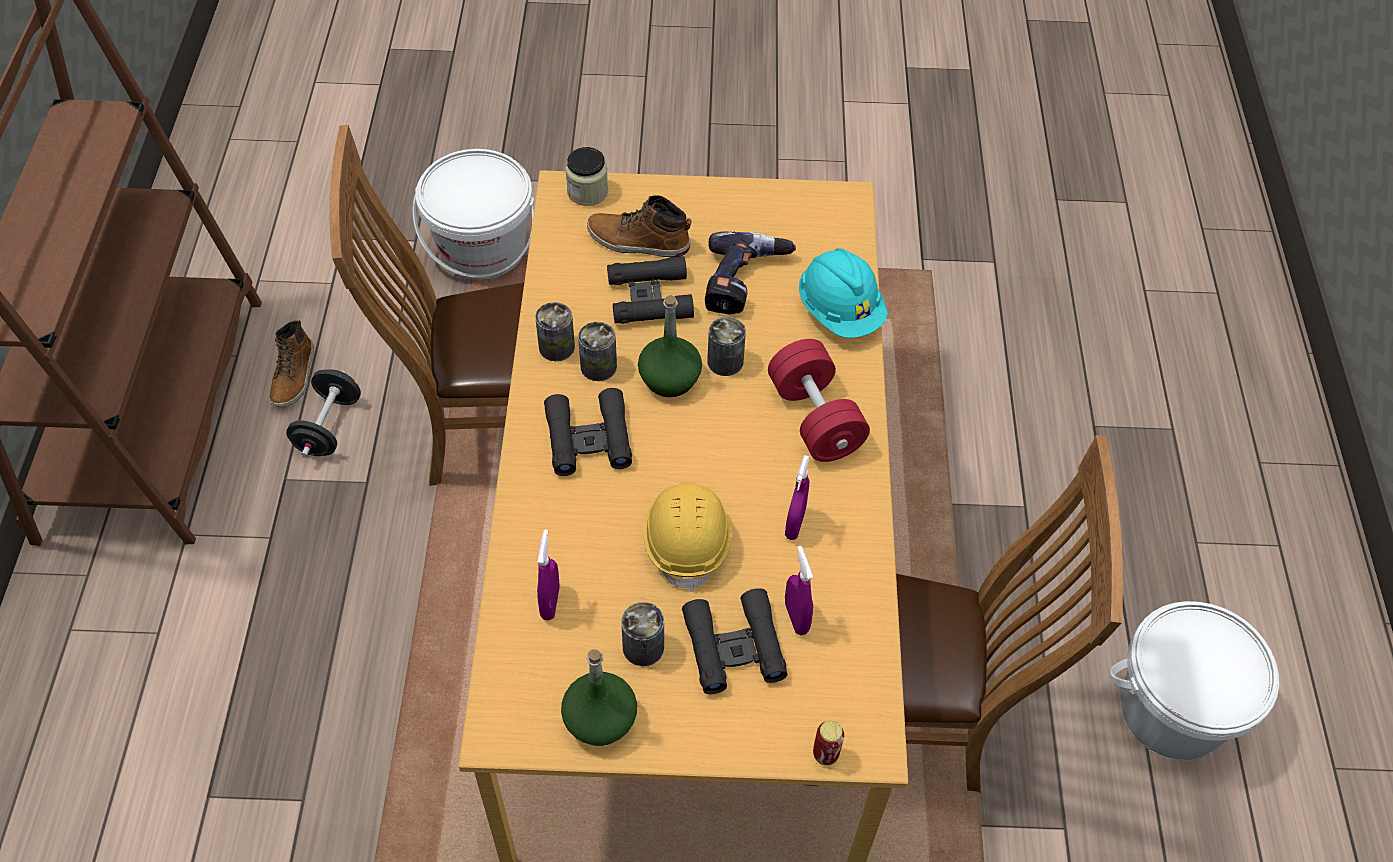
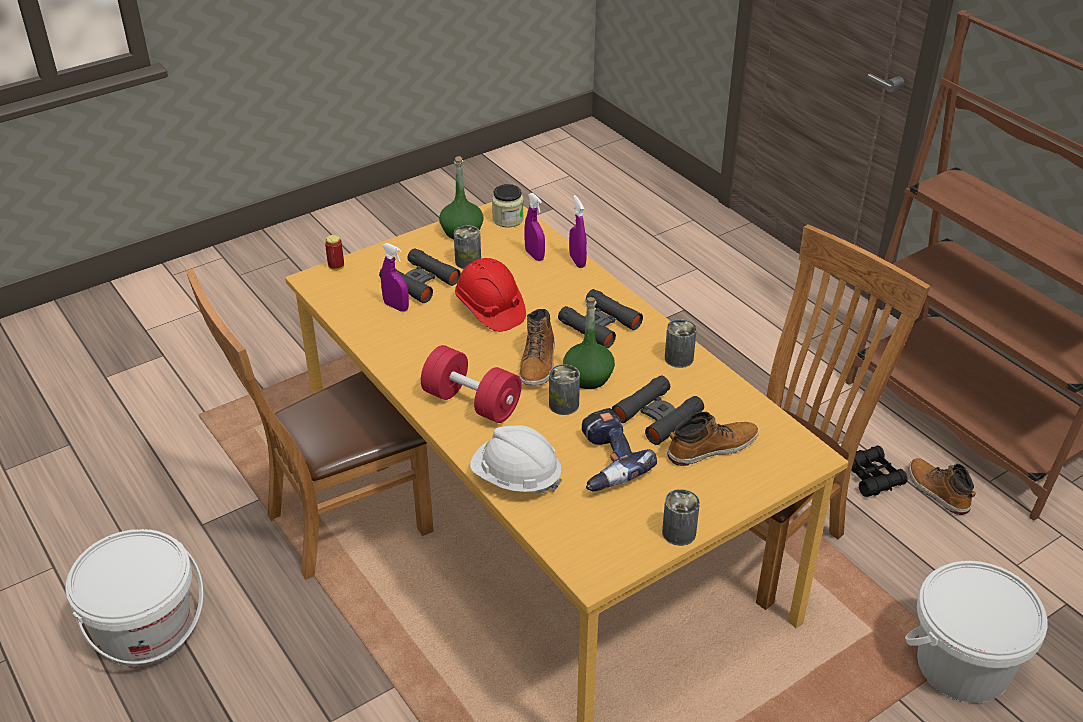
camera: 145 degrees right, 15 degrees down
(328, 427) = (870, 477): black dumbbell -> black binoculars
(587, 192) = (792, 463): jar -> jar (508, 219)
(598, 366) = (640, 361): can -> can (679, 533)
(687, 540) = (490, 309): yellow hard hat -> red hard hat
(703, 427) = (538, 363): none -> boot
(794, 524) = (434, 344): purple spray bottle -> purple spray bottle (577, 261)
(840, 311) = (516, 478): turquoise hard hat -> white hard hat

